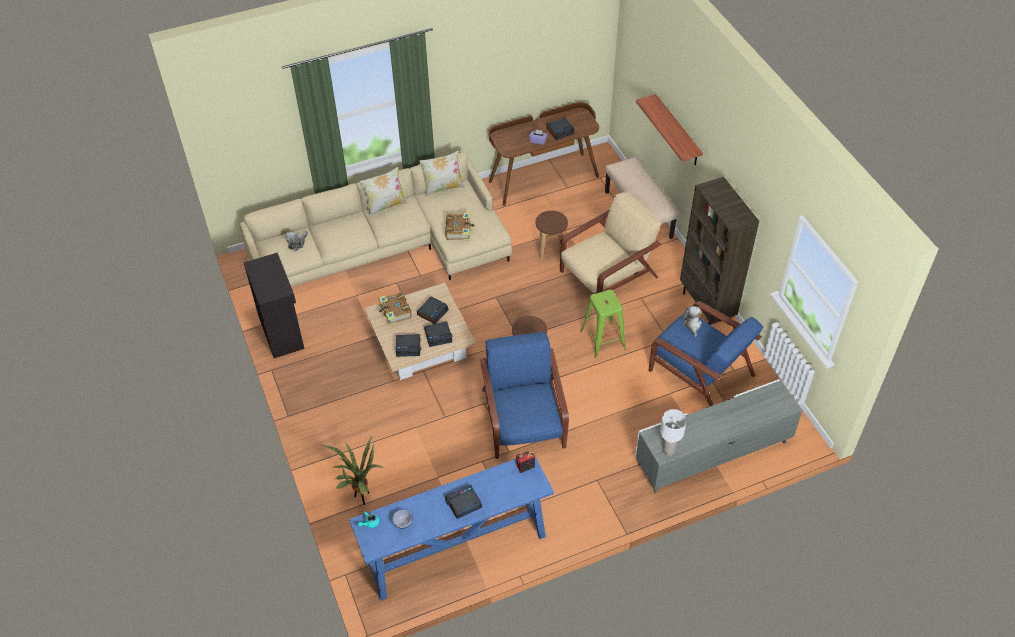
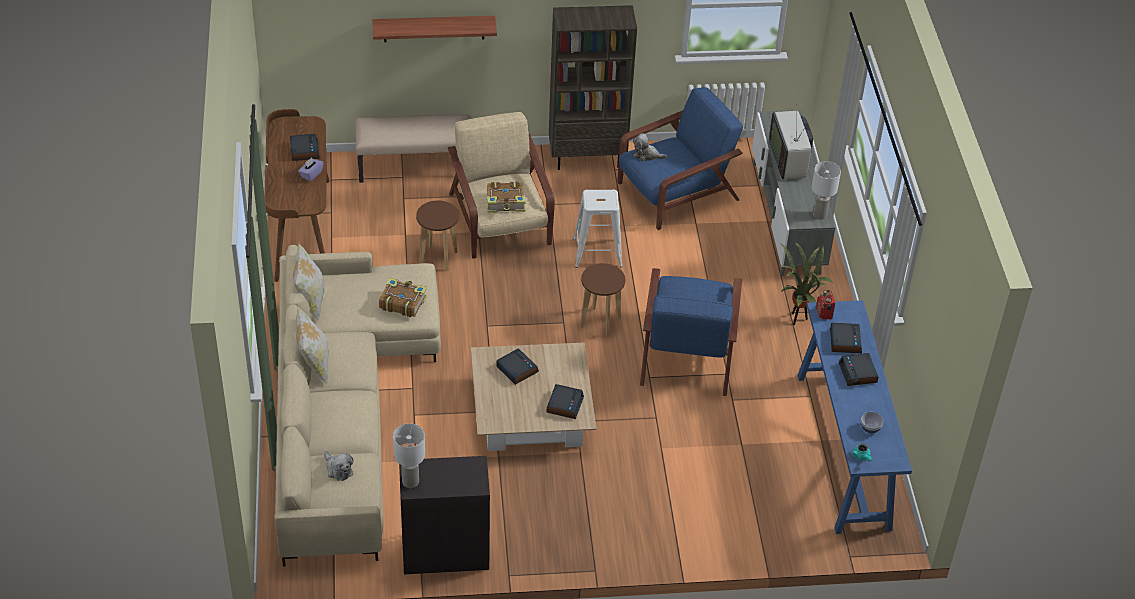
camera: 75 degrees left, 5 degrees down
(259, 262) = (410, 481): none -> white table lamp
(362, 497) = (747, 520): potted plant -> potted plant (796, 319)
(395, 312) = (499, 405): book -> book (506, 202)
(438, 336) = (558, 373): alarm clock -> alarm clock (845, 341)
(523, 420) = (688, 350): blue armchair -> blue armchair turned 90 degrees counterclockwise
(602, 339) = (597, 253): green stool -> white stool
(728, 415) = (790, 160): none -> television

